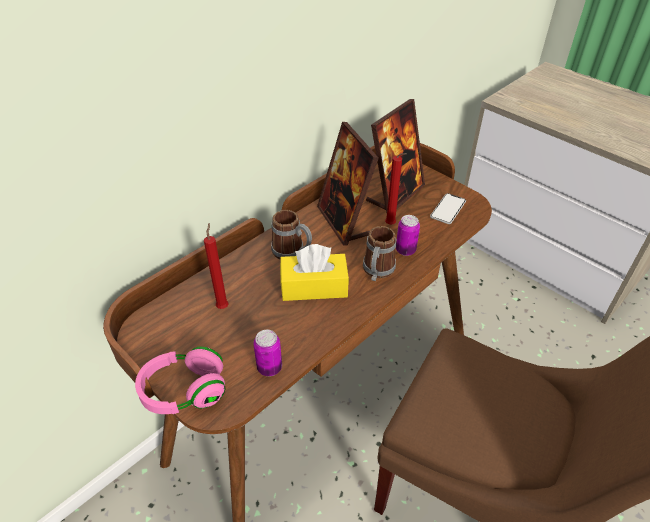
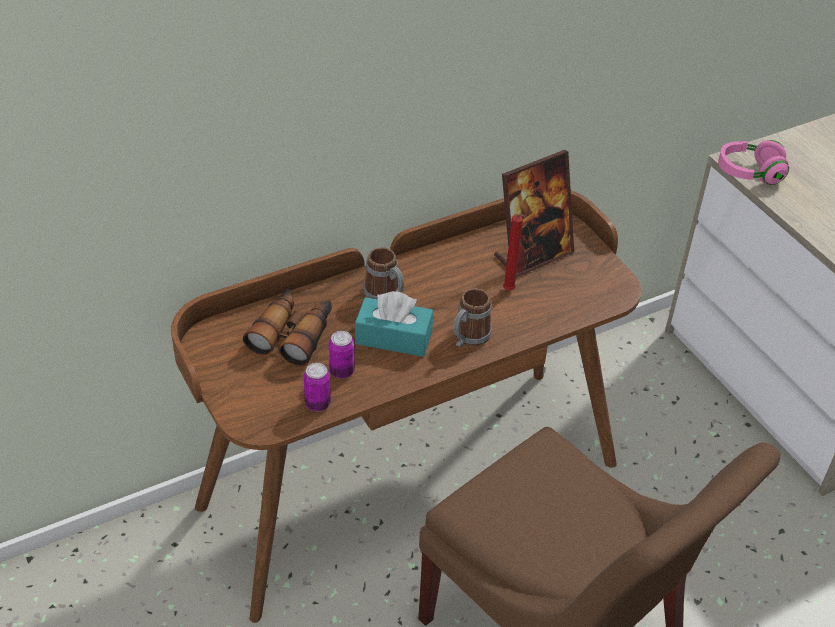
camera: 15 degrees right, 0 degrees up
(184, 391) = (230, 404): pink headphones -> pink headphones (749, 173)
(223, 306) = (293, 334): red candle -> binoculars
(314, 286) = (393, 337): yellow tissue box -> turquoise tissue box
(344, 222) = (458, 275): picture frame -> none
(405, 250) = (511, 323): can -> can (342, 371)
(448, 209) = (586, 287): phone -> none

